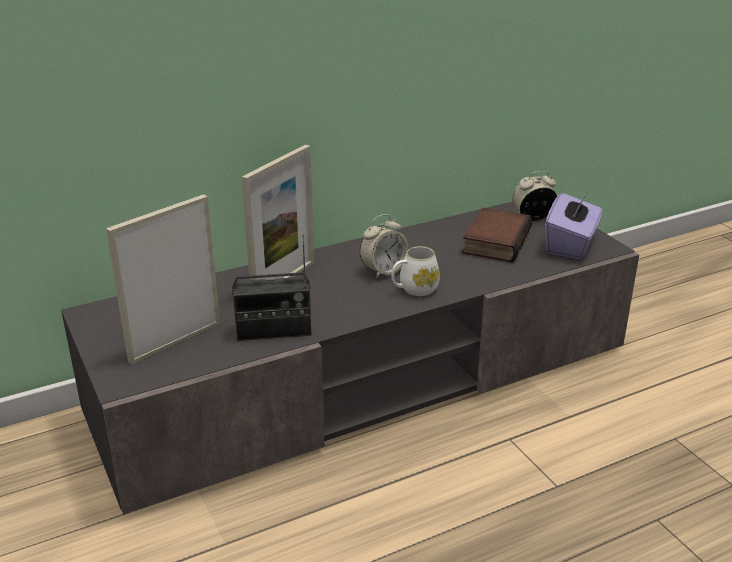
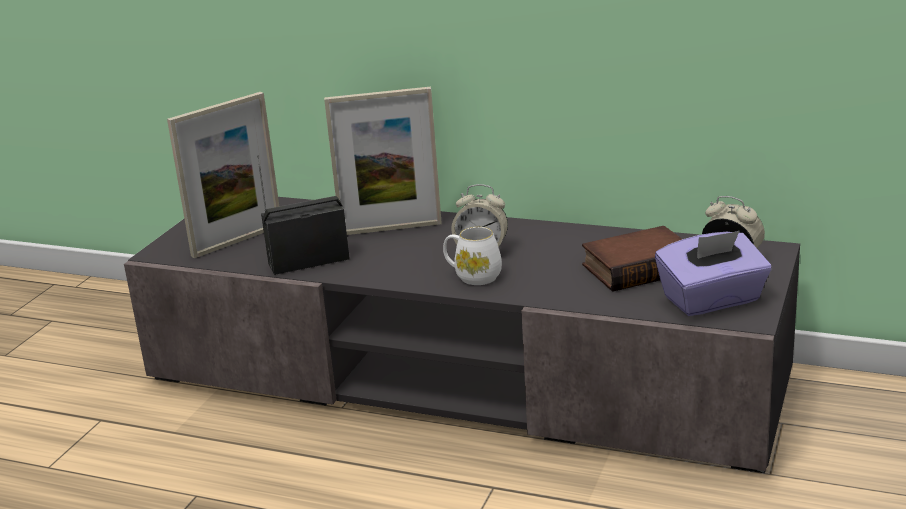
camera: 50 degrees right, 5 degrees down
(175, 342) = (237, 240): picture frame -> picture frame turned 135 degrees clockwise
(273, 331) = (308, 261): radio -> radio turned 120 degrees clockwise

